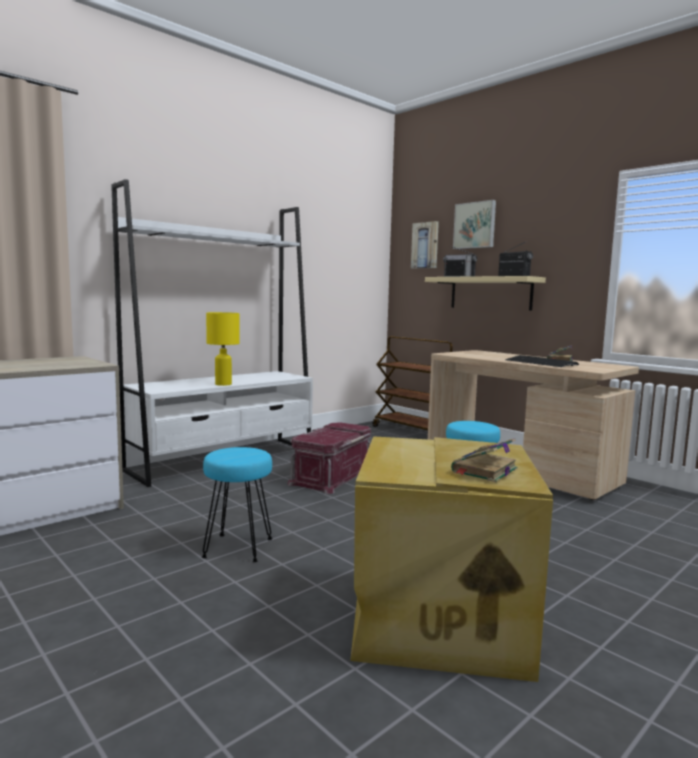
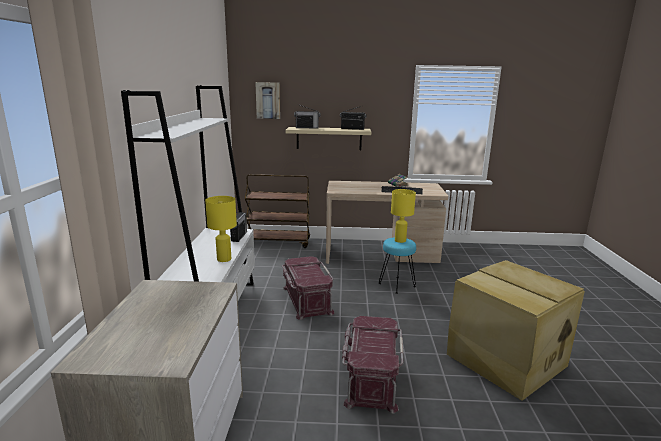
camera: 45 degrees left, 10 degrees up
(238, 547) = (370, 377): turquoise stool -> red storage box
(283, 378) = (239, 236): none -> radio
(475, 225) = (313, 89): picture -> none
(476, 424) = (400, 240): none -> yellow table lamp
(484, 471) = (547, 285): book -> none

